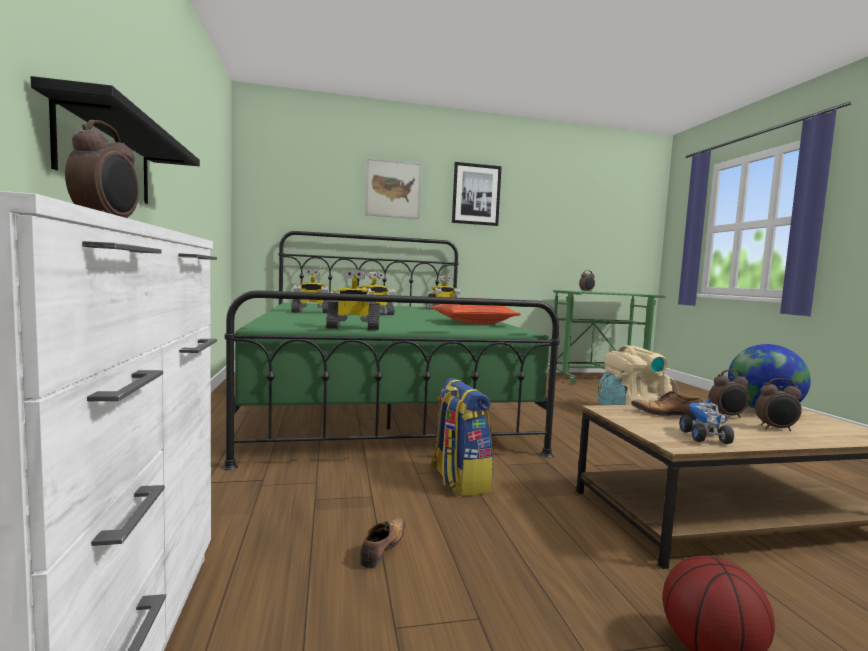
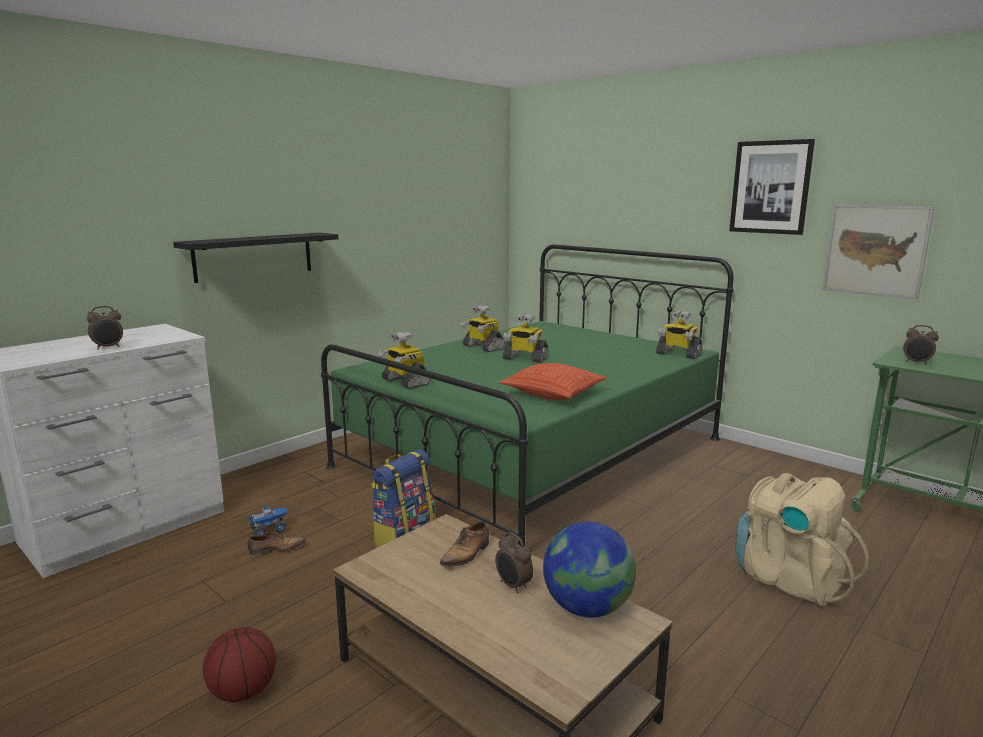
camera: 55 degrees right, 10 degrees up
(393, 189) = (656, 188): picture -> picture (875, 250)
(667, 415) = (466, 554): shoe -> shoe turned 135 degrees counterclockwise
(703, 437) = (402, 578): toy truck -> toy truck (269, 530)
(776, 429) = (493, 616): alarm clock -> none

